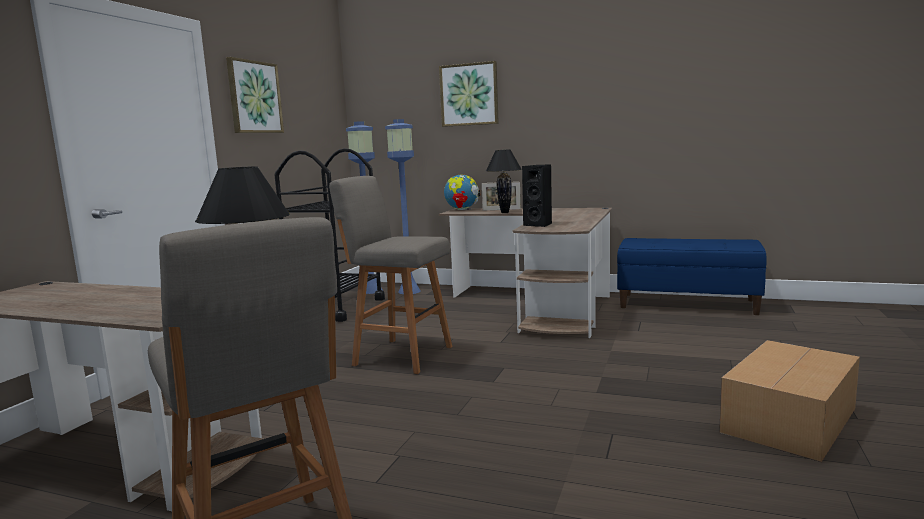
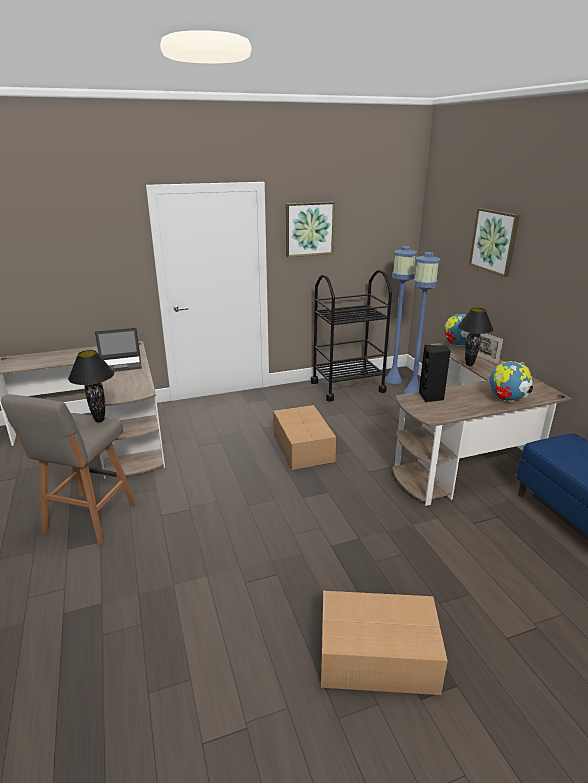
camera: 50 degrees right, 15 degrees up
(83, 297) = (121, 364): none -> laptop
(400, 355) = (303, 447): grey stool -> cardboard box
(584, 215) = (506, 399): none -> globe

